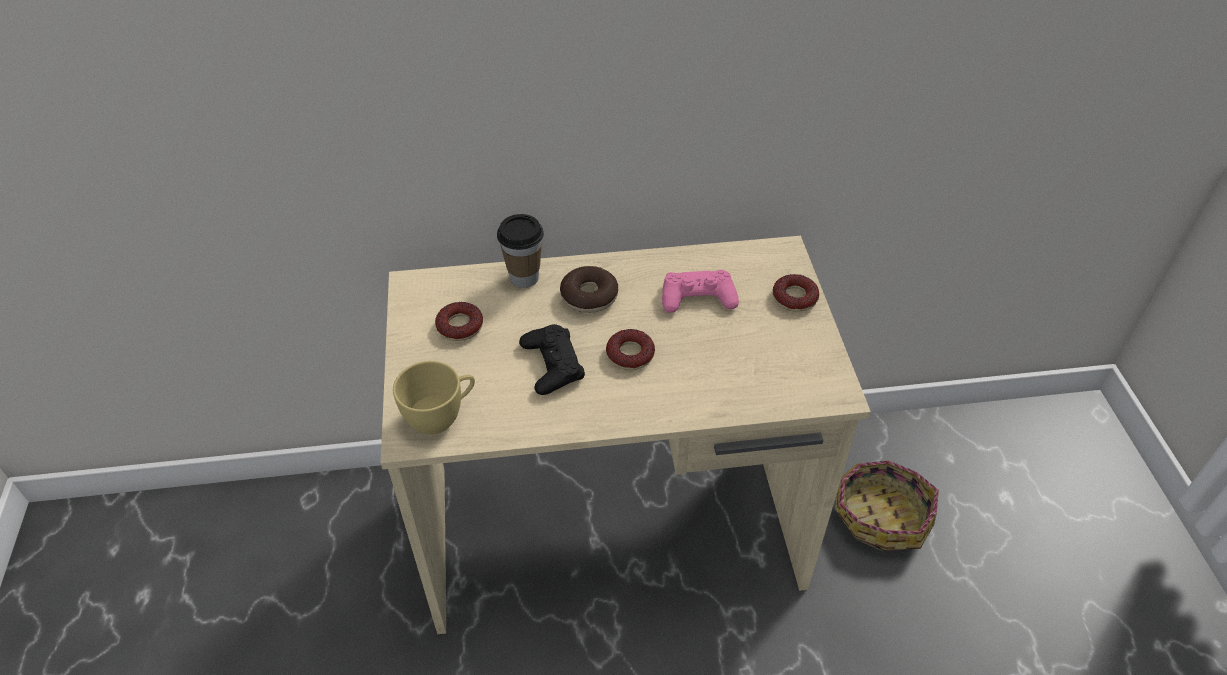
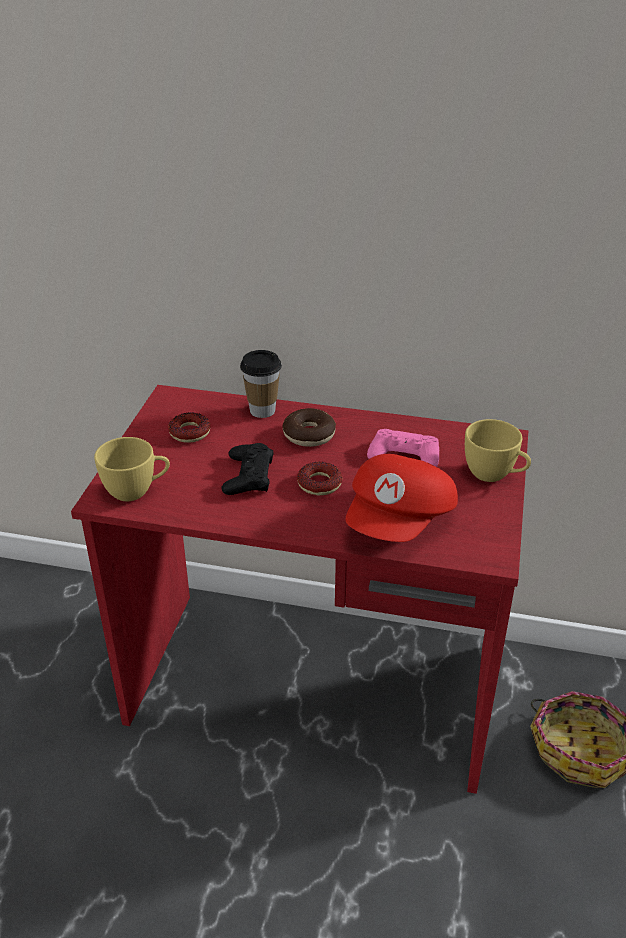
camera: 20 degrees right, 10 degrees down
(615, 531) = (314, 688): beige desk -> red desk
(732, 377) = (400, 521): none -> red cap
(794, 298) = (494, 475): donut -> yellow cup

